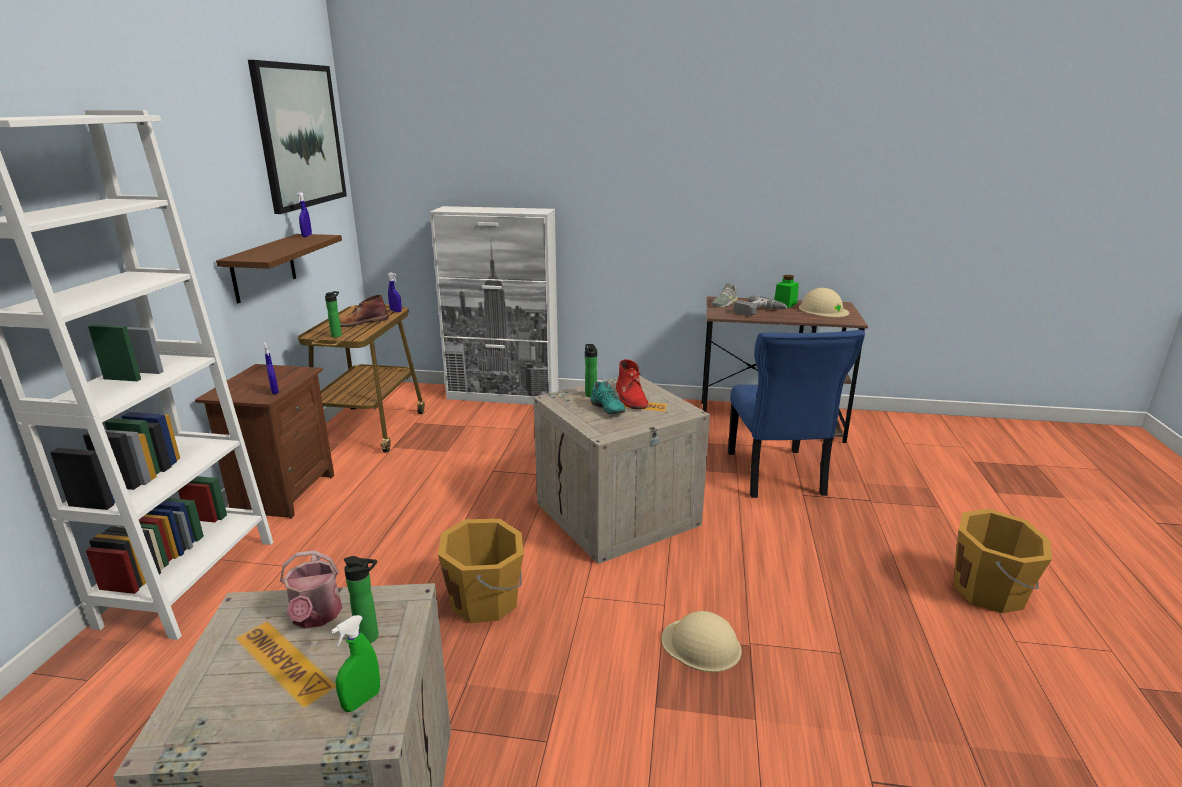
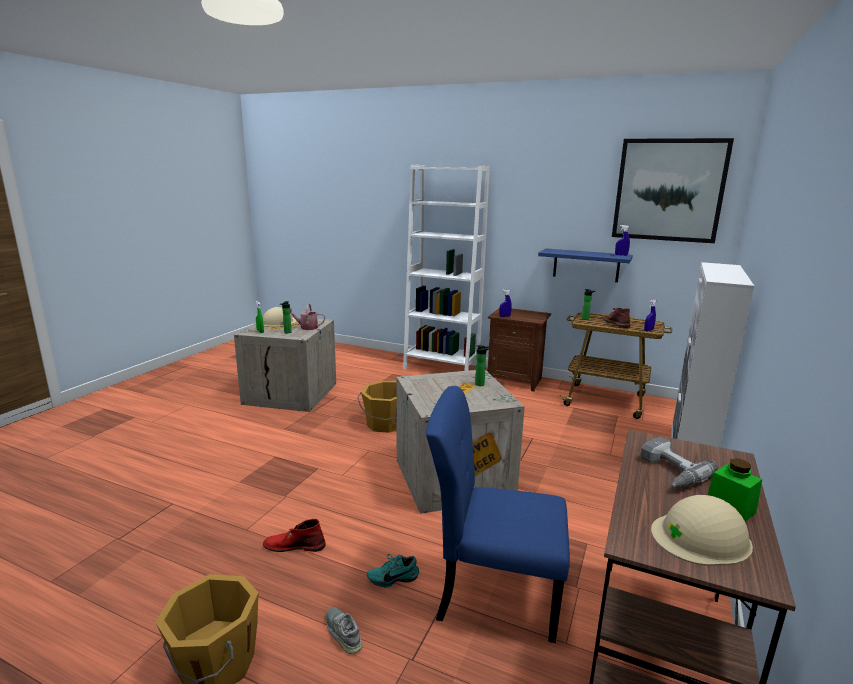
camera: 105 degrees right, 5 degrees down
(263, 268) = (586, 265): brown shelf -> blue shelf
(606, 410) = (449, 385): turquoise shoe -> turquoise shoe (393, 578)
(631, 398) = (467, 396): red boot -> red boot (294, 545)
(701, 645) = (300, 479): beige hard hat -> beige hard hat (278, 322)
(724, 303) = (711, 456): grey shoe -> grey shoe (343, 633)

